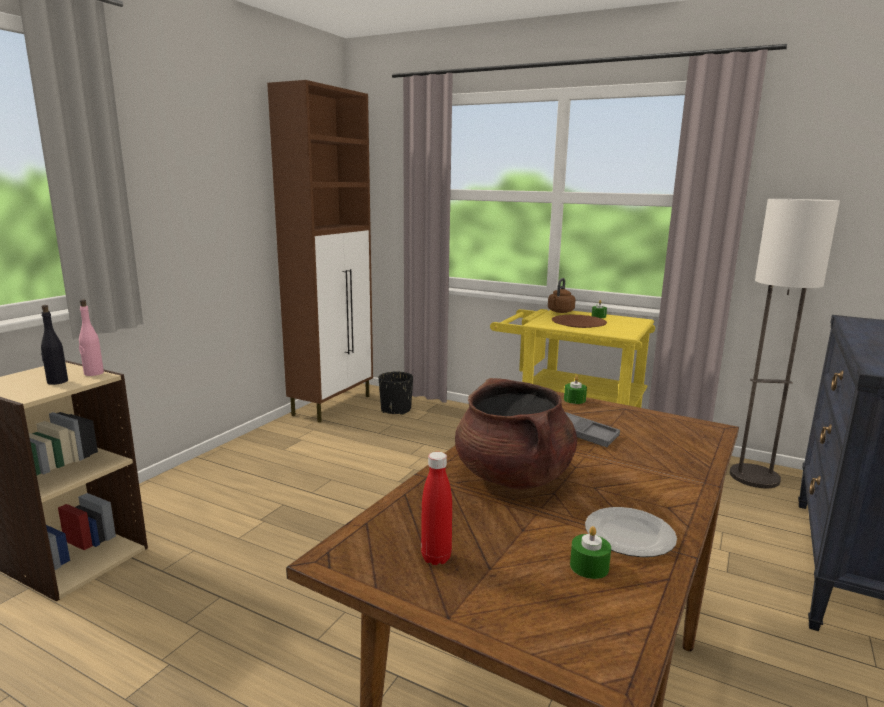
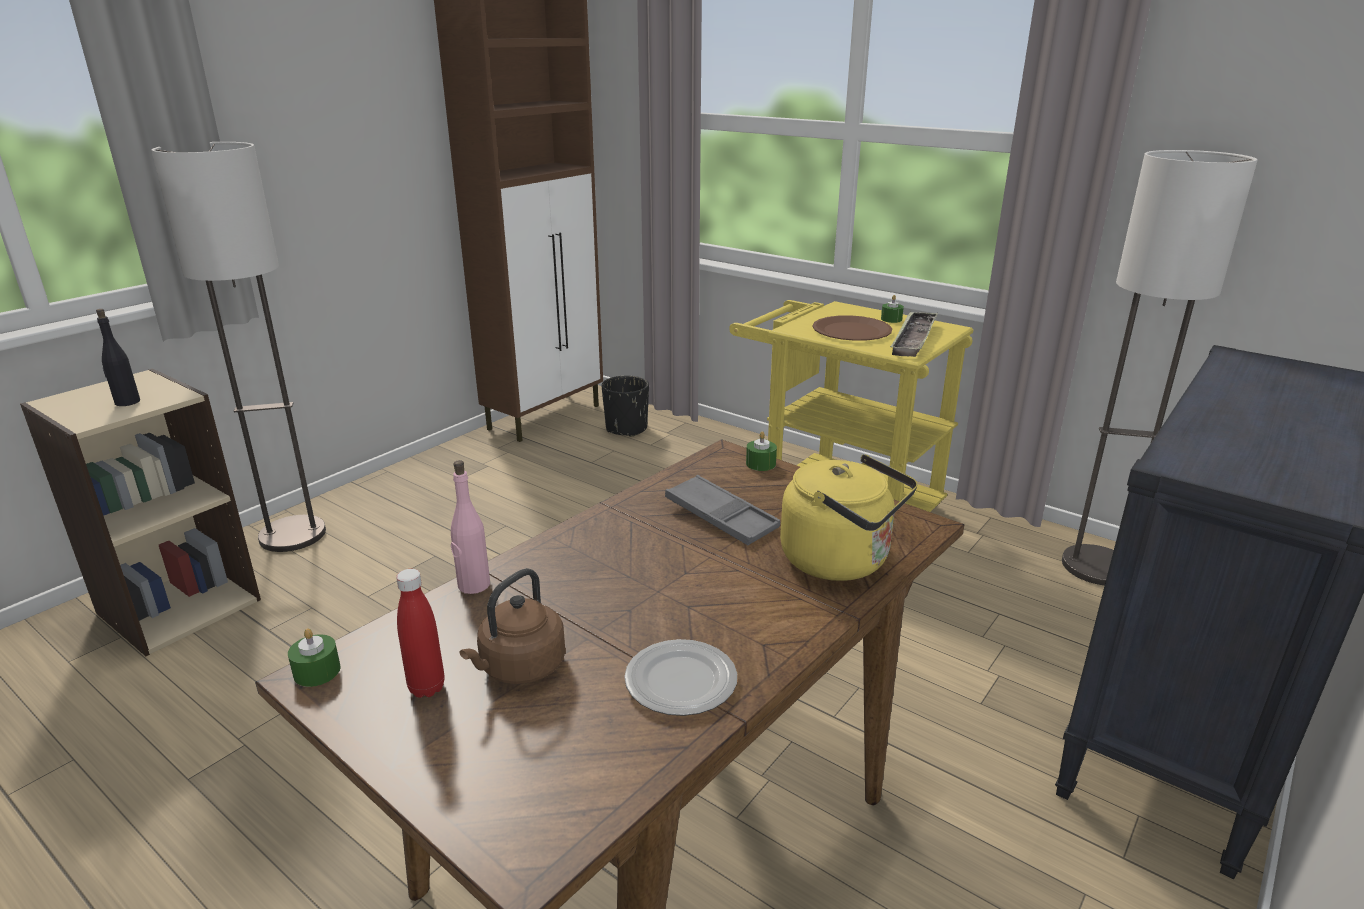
camera: 10 degrees right, 10 degrees up
(93, 373) = (173, 391): pink bottle -> pink bottle (473, 585)
(160, 498) = (293, 535): none -> floor lamp
(513, 477) = (595, 581): brown cooking pot -> none
(560, 312) = (838, 309): brown kettle -> brown kettle (519, 668)
(589, 566) = (600, 719): green candle -> green candle (317, 671)
(622, 326) = (913, 339): none -> tray
(678, 453) = (841, 561): none -> yellow kettle

